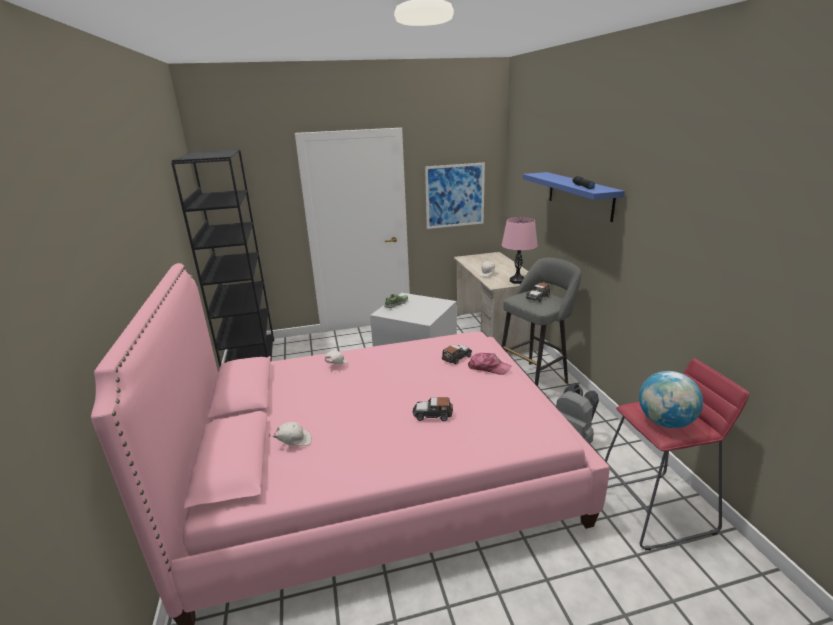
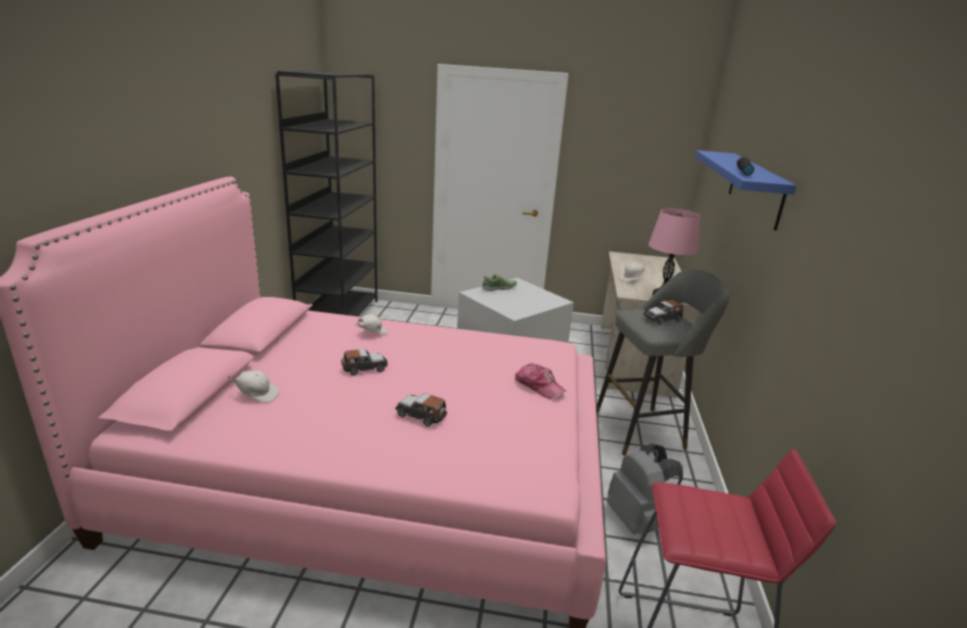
camera: 20 degrees right, 0 degrees up
(455, 195) = (625, 172): picture -> none
(456, 358) = (511, 364): toy car -> toy car (364, 368)
(665, 422) = (701, 525): globe -> none

